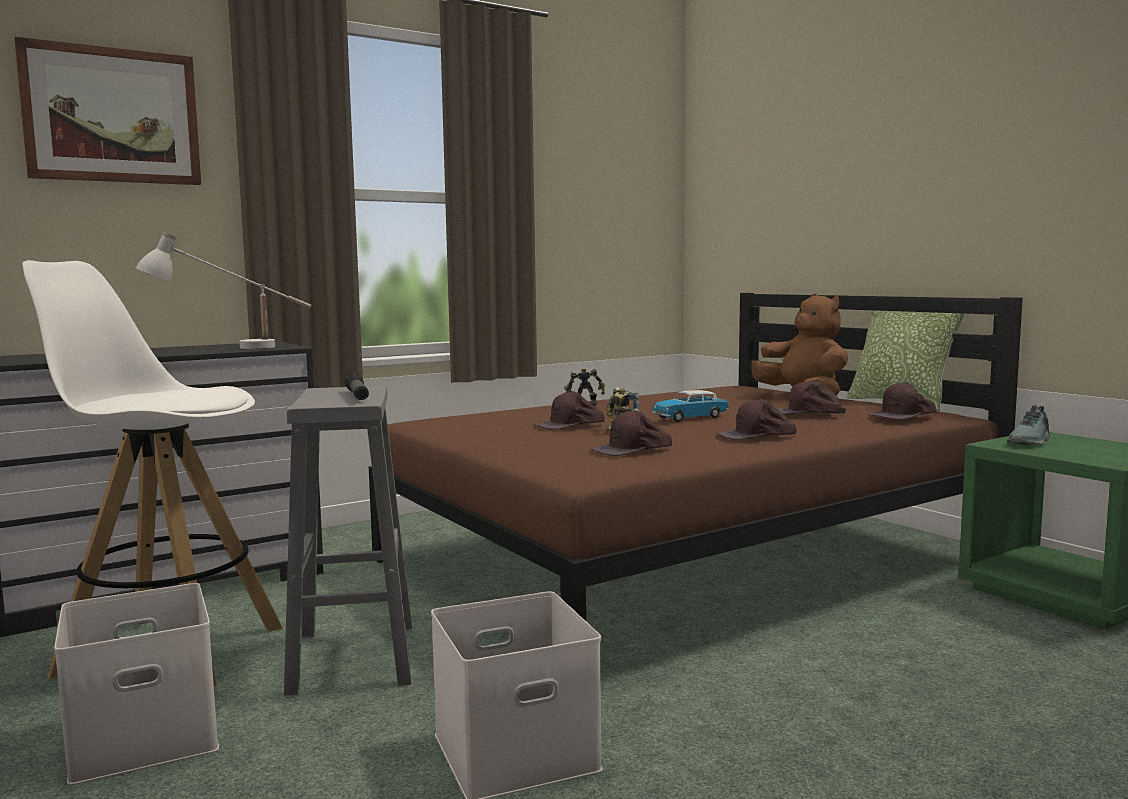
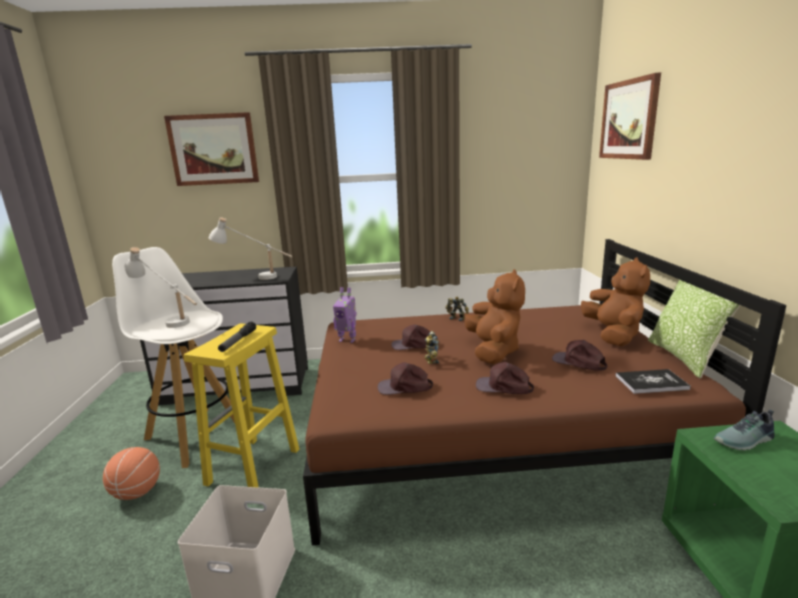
camera: 30 degrees right, 10 degrees up
(146, 395) = (167, 321): none -> white table lamp
(147, 734) = (137, 492): white storage box -> basketball
(354, 658) = (253, 467): grey stool -> yellow stool
(455, 431) = (347, 340): none -> toy robot
(690, 418) = (493, 351): toy car -> brown plush toy
(753, 135) = (629, 119): none -> picture
(903, 415) = (651, 382): brown cap -> book

